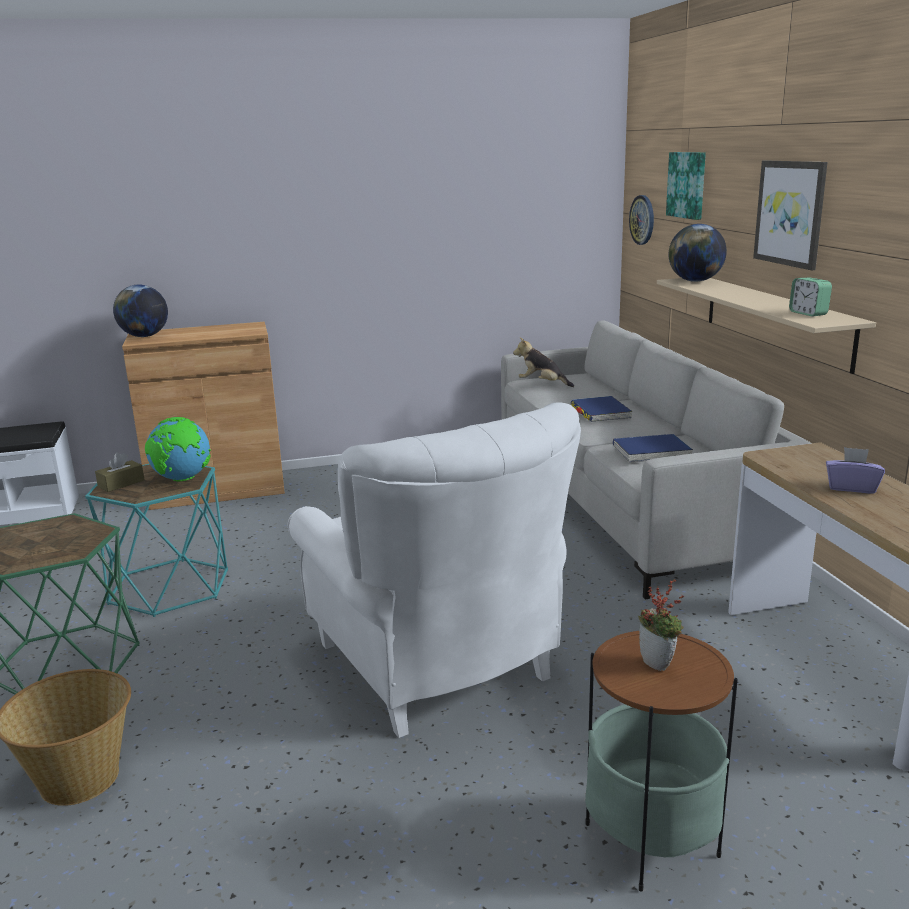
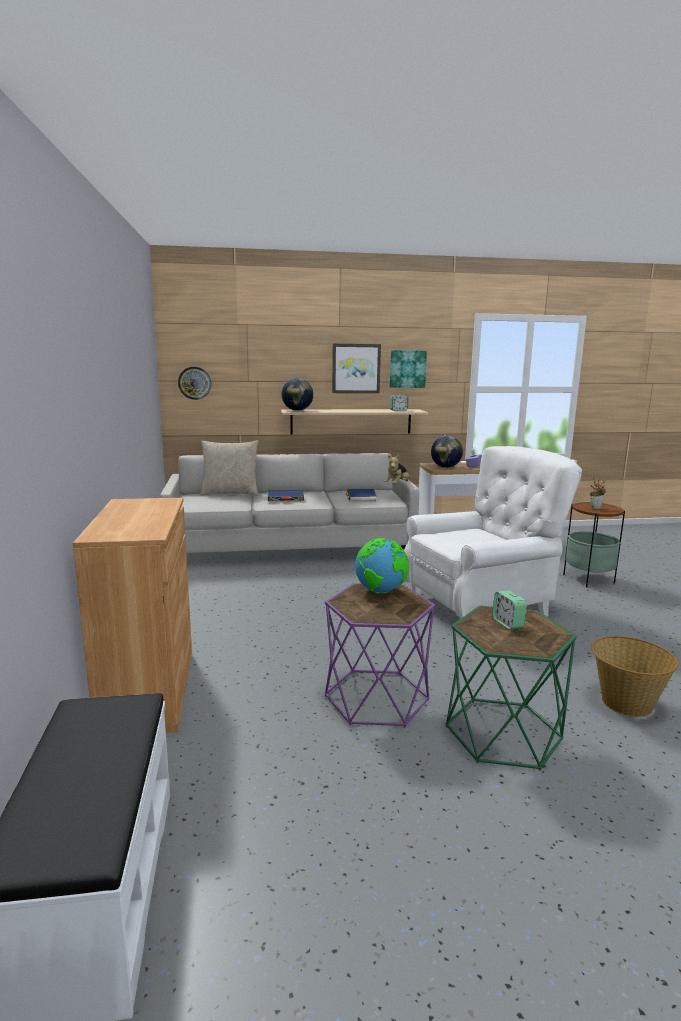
camera: 85 degrees left, 5 degrees down
(57, 539) = (507, 623): none -> alarm clock
(121, 483) = (385, 613): brown tissue box -> none
(144, 336) = (123, 533): globe -> globe (445, 467)
(169, 587) = (377, 697): turquoise side table -> purple side table
(542, 384) = (207, 502): plush toy -> plush toy (397, 485)
(604, 387) = (230, 493): none -> beige pillow
(688, 185) = (253, 358): picture -> picture (407, 369)

